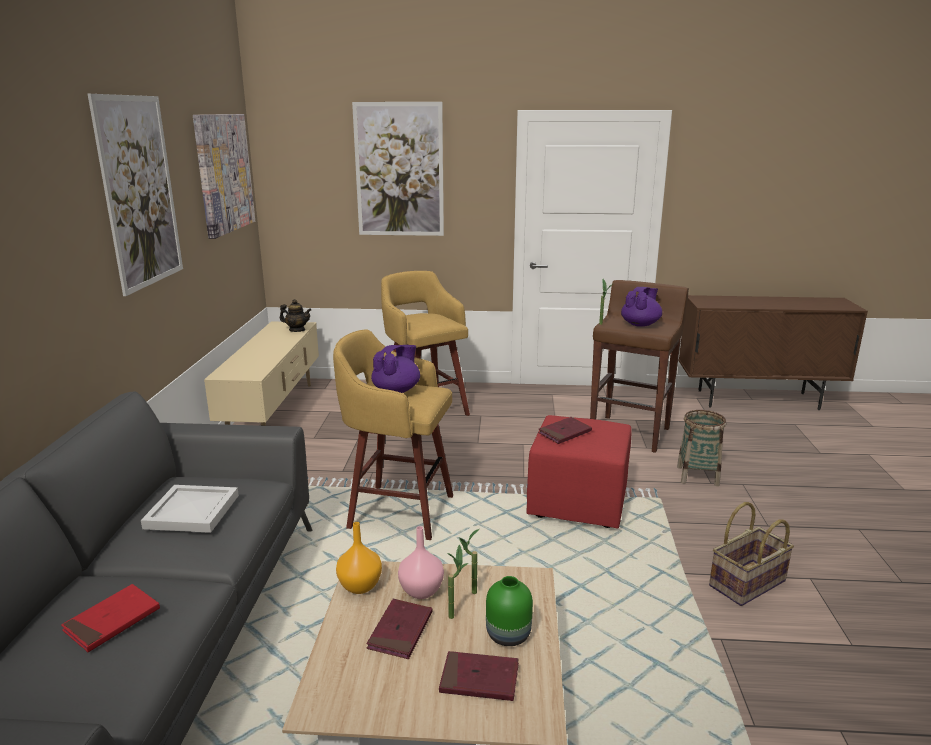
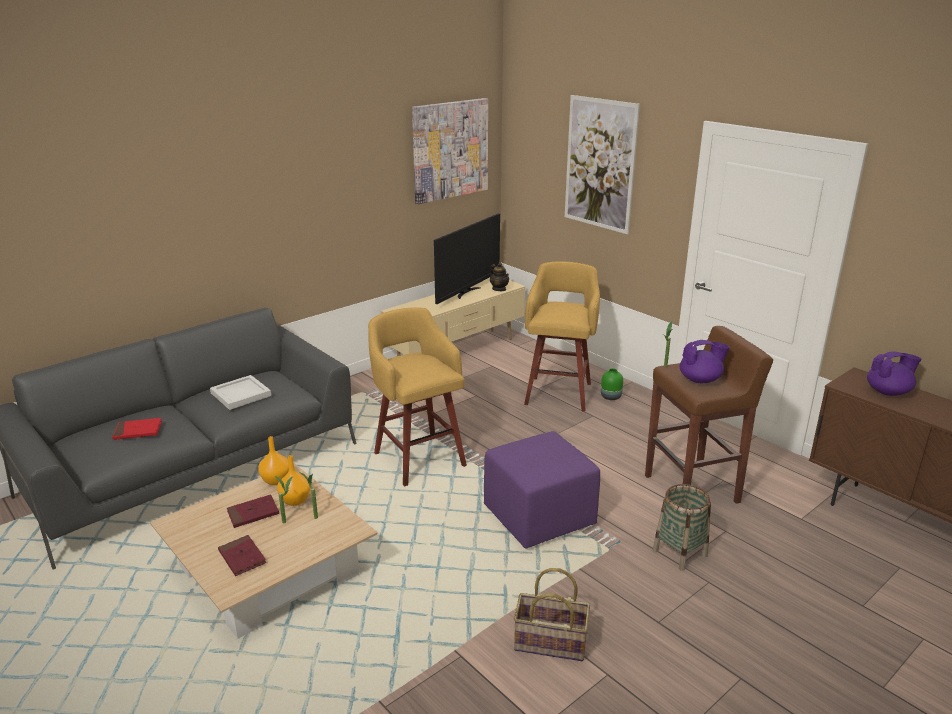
camera: 45 degrees right, 5 degrees up
(140, 192) = (330, 170): picture -> none
(269, 340) = (467, 292): none -> television
(397, 390) = (419, 363): purple teapot -> purple teapot (888, 392)
(421, 591) = (295, 501): pink vase -> orange vase
(509, 635) = (290, 548): green vase -> green vase (611, 397)
(565, 433) = (528, 449): red book -> none
(578, 504) = (538, 518): red ottoman -> purple ottoman

